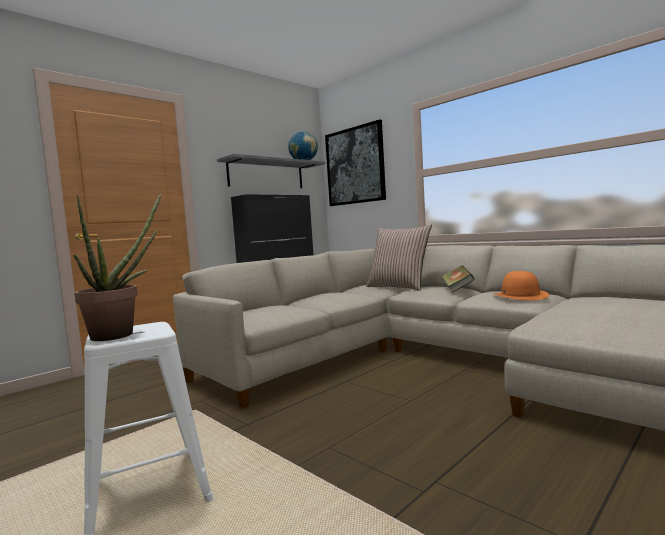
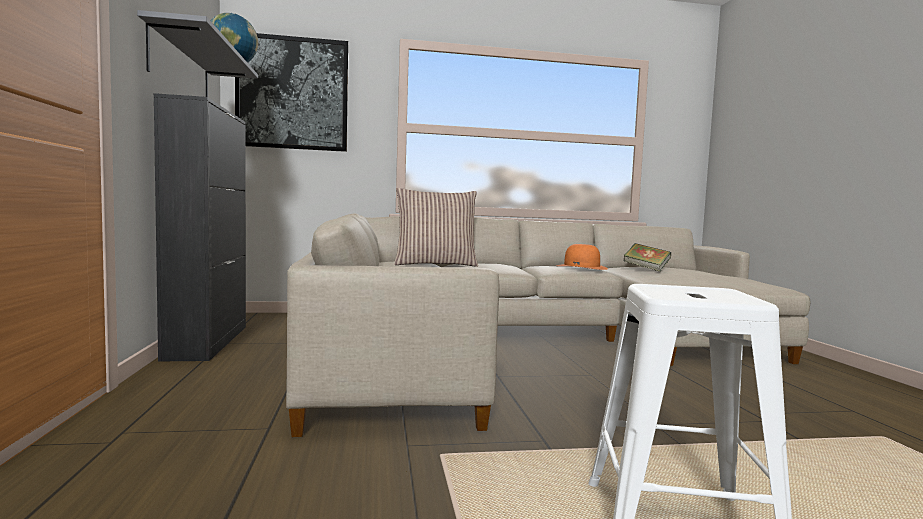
camera: 55 degrees left, 0 degrees up
(121, 334) = (705, 294): potted plant -> none
(457, 289) = (510, 264): book -> book (646, 269)

